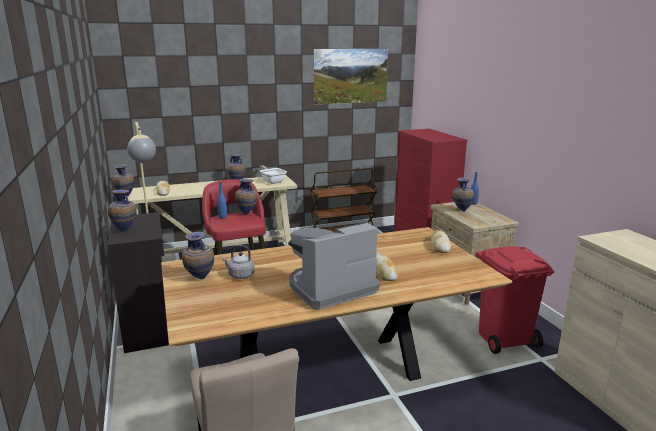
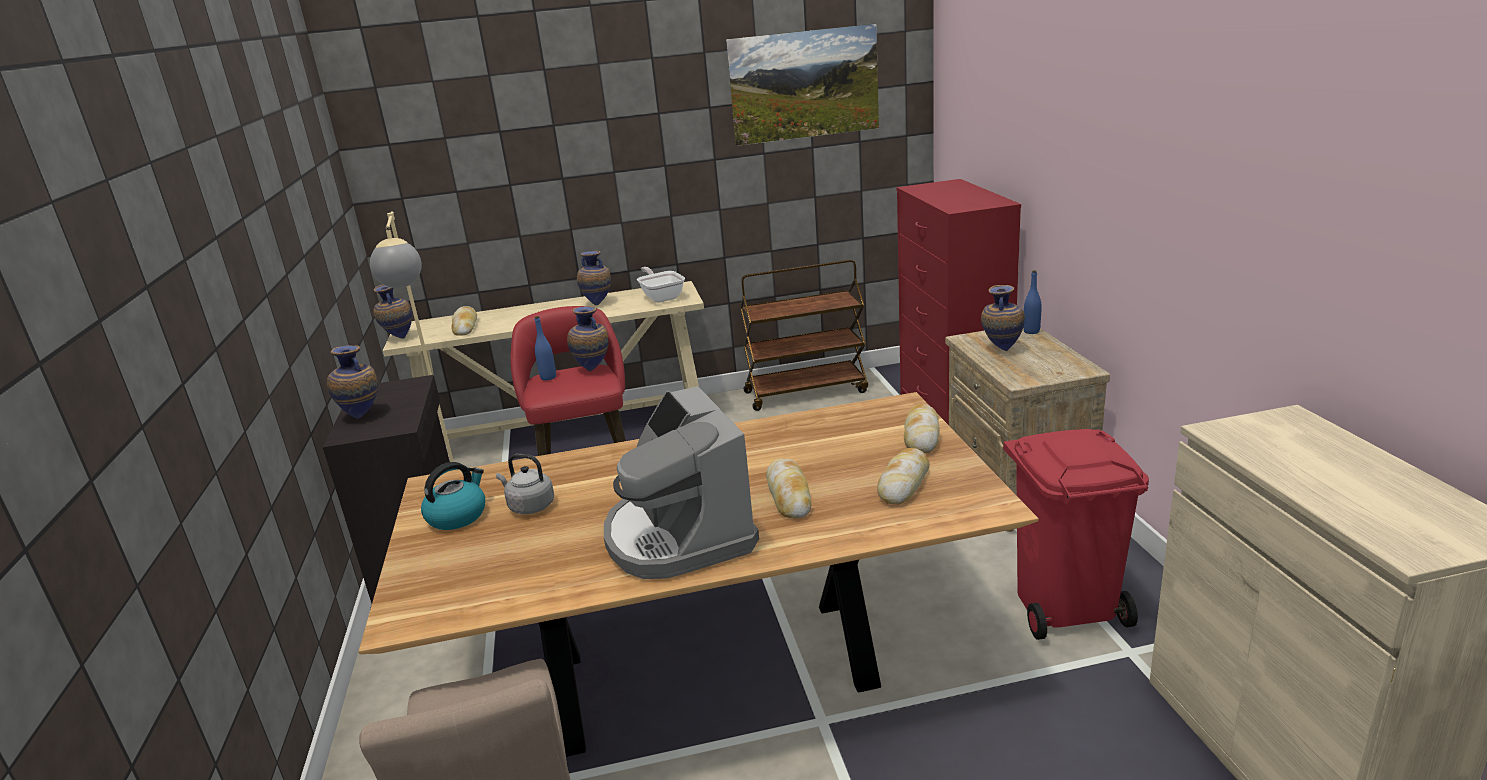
camera: 10 degrees right, 5 degrees up
(199, 279) = (457, 516): vase -> kettle
(330, 288) = (678, 535): coffee machine -> coffee machine turned 90 degrees counterclockwise
(439, 266) = (904, 483): none -> bread

